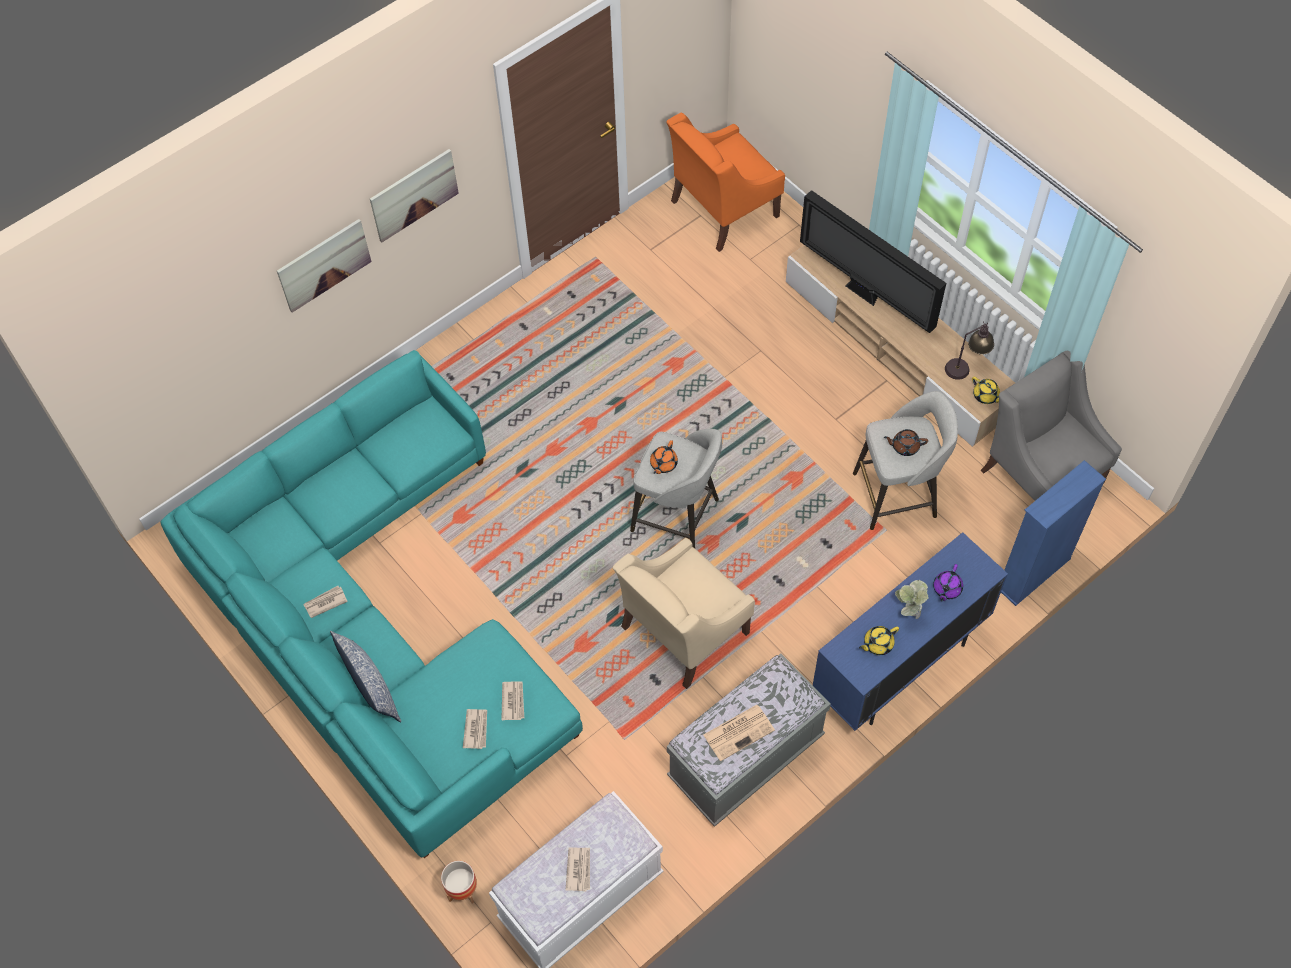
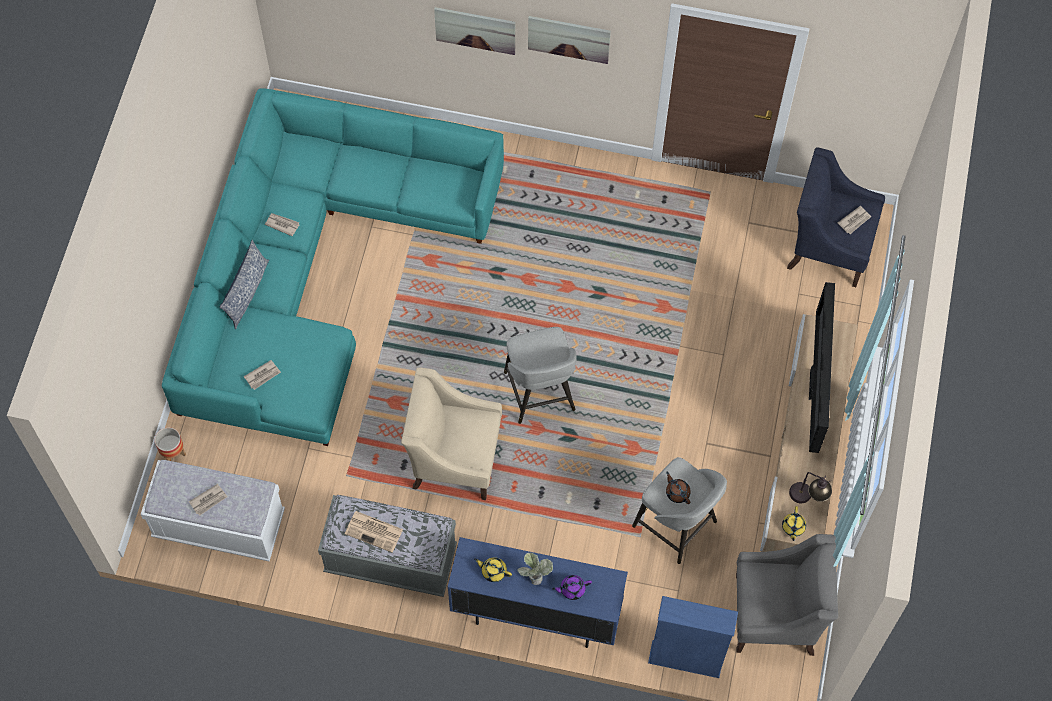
camera: 50 degrees right, 5 degrees up
(513, 701) = (299, 383): newspaper -> newspaper (854, 221)
(663, 464) = (534, 347): orange teapot -> none
(723, 209) = (828, 245): orange armchair -> blue armchair
(1041, 475) = (776, 614): grey armchair -> grey armchair turned 75 degrees clockwise

